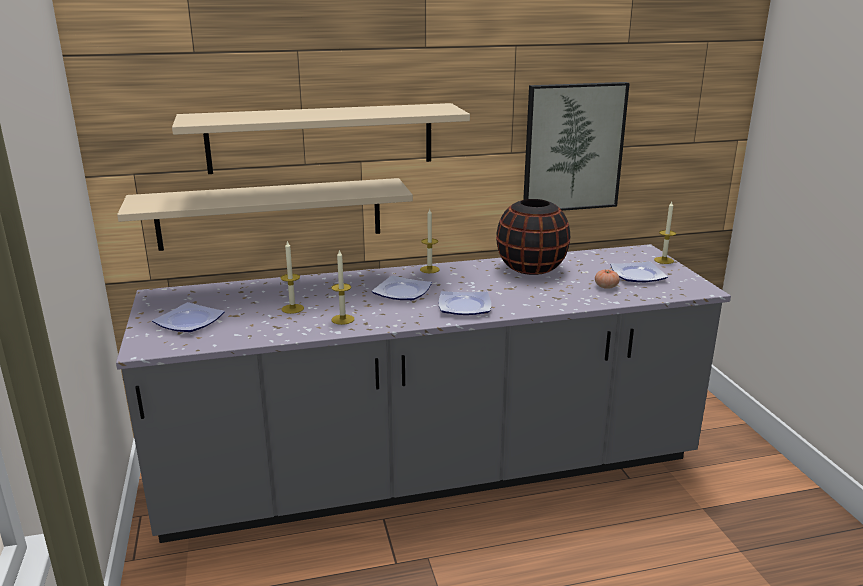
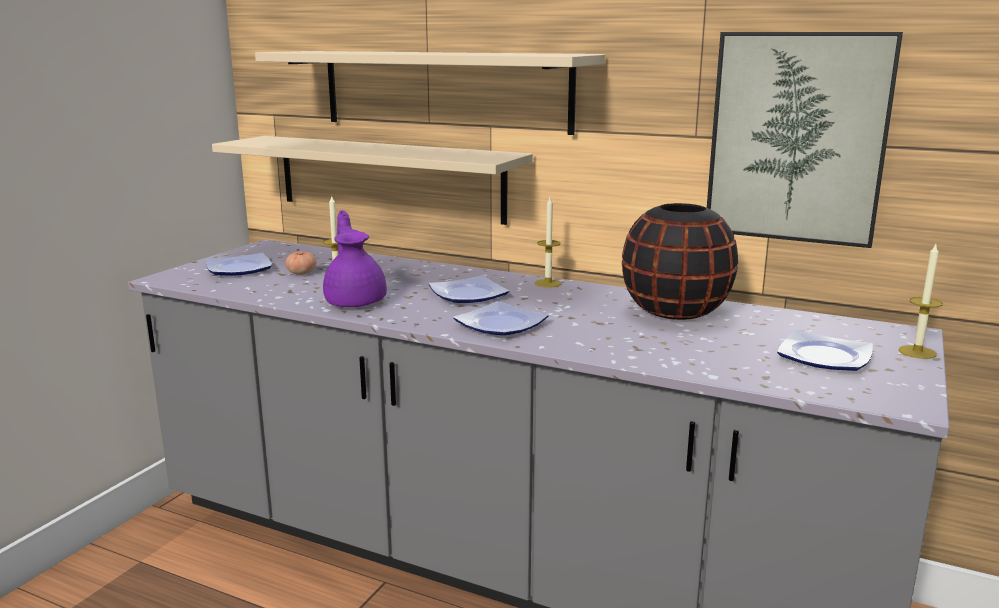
camera: 40 degrees right, 5 degrees down
(343, 319) = (356, 301): candle -> purple teapot
(606, 286) = (739, 356): tomato -> tomato (301, 273)

